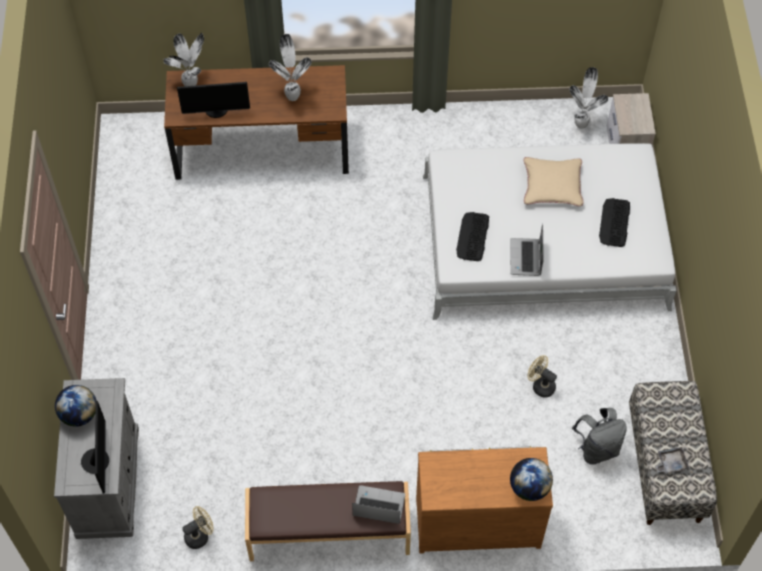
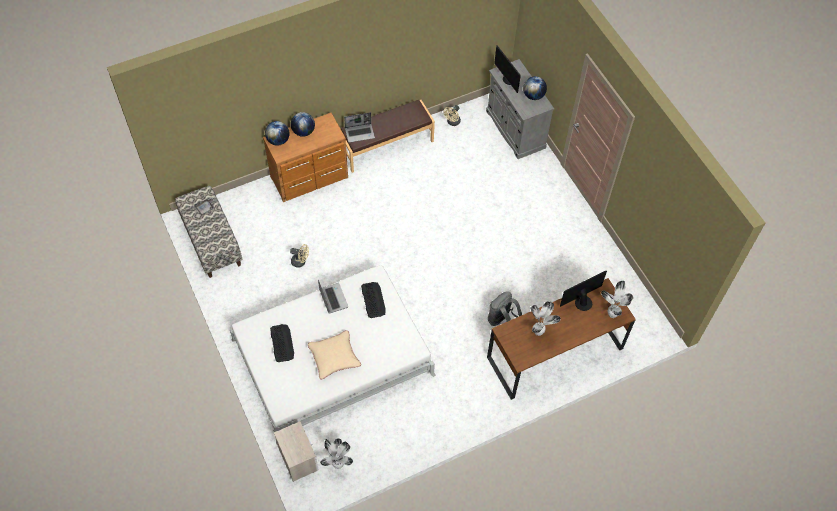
camera: 155 degrees right, 0 degrees up
(482, 489) = (303, 132): none -> globe
(597, 448) = (255, 238): grey backpack -> grey backpack (501, 321)

